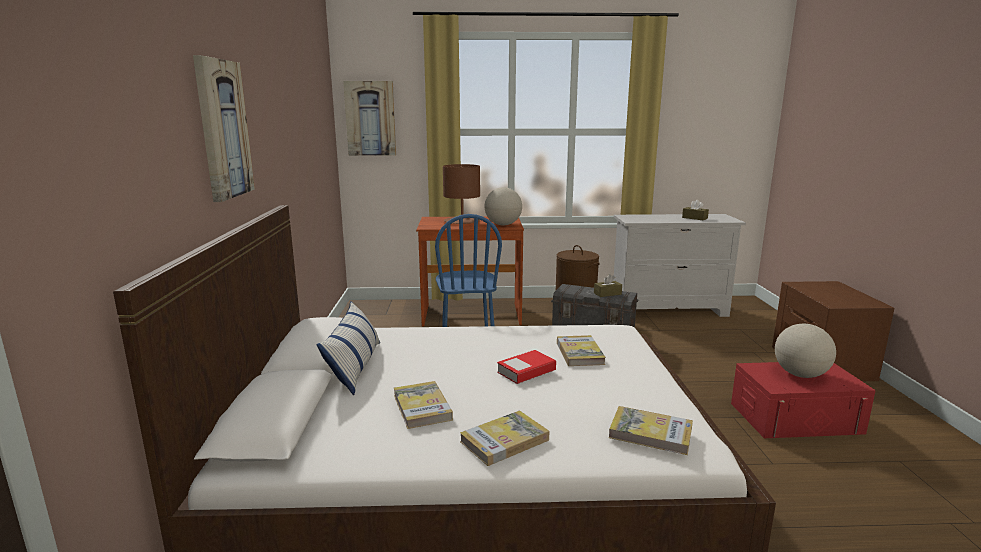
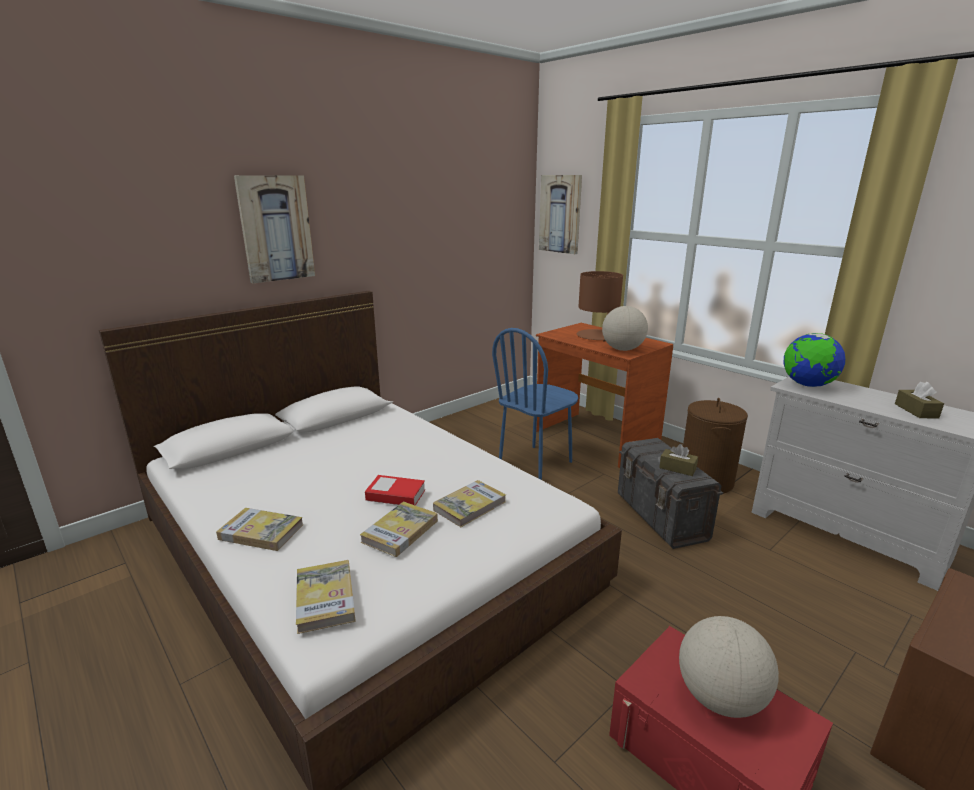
camera: 50 degrees right, 5 degrees up
(355, 366) = (330, 434): pillow -> none
(422, 407) = (287, 481): book -> book (400, 531)
(635, 219) = (807, 385): none -> globe

